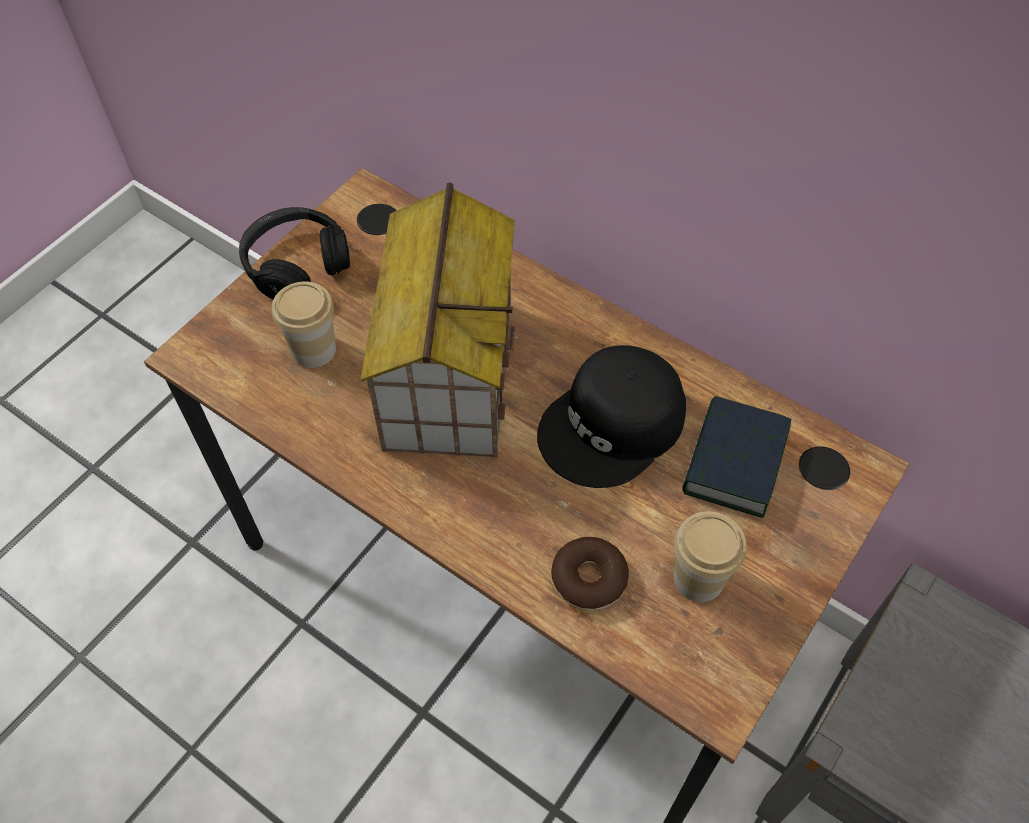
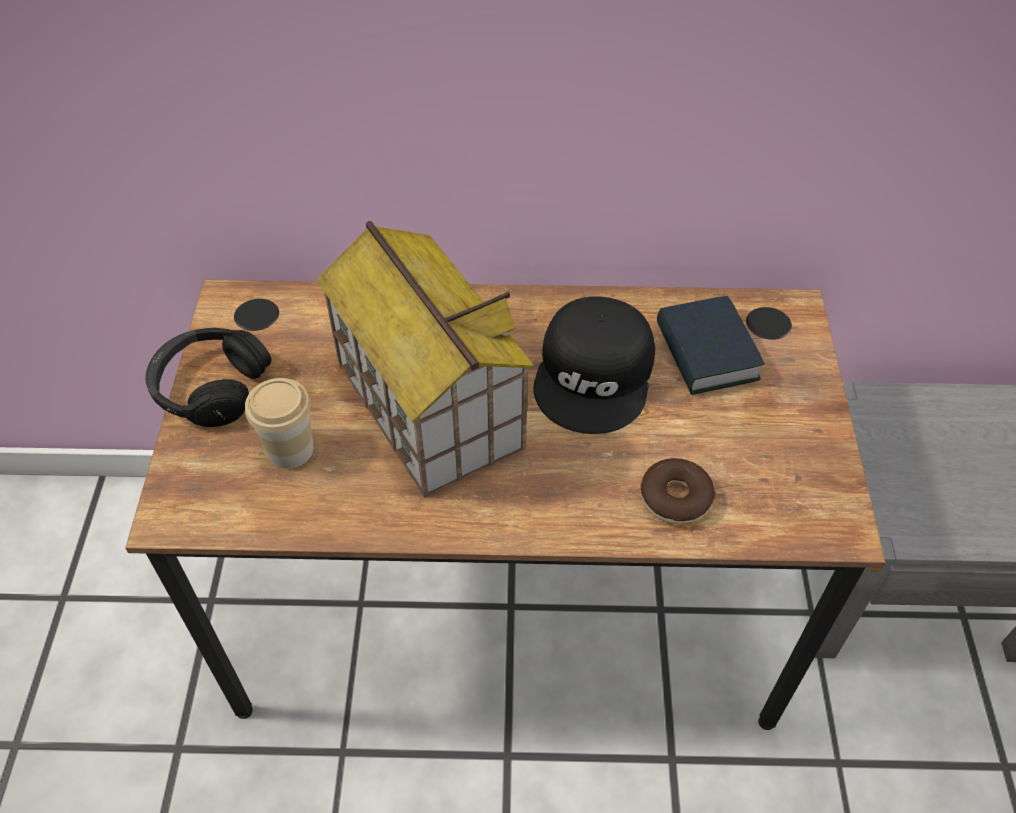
camera: 35 degrees left, 5 degrees down
(698, 578) = (752, 449): cup -> none

